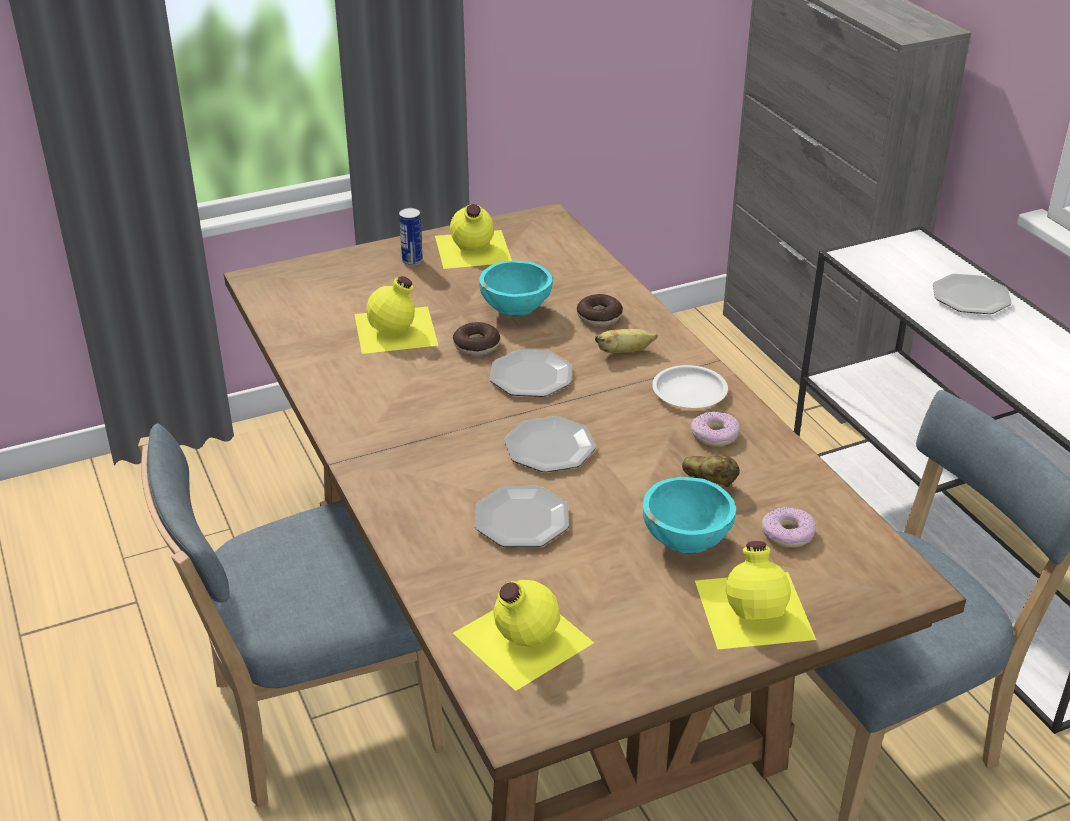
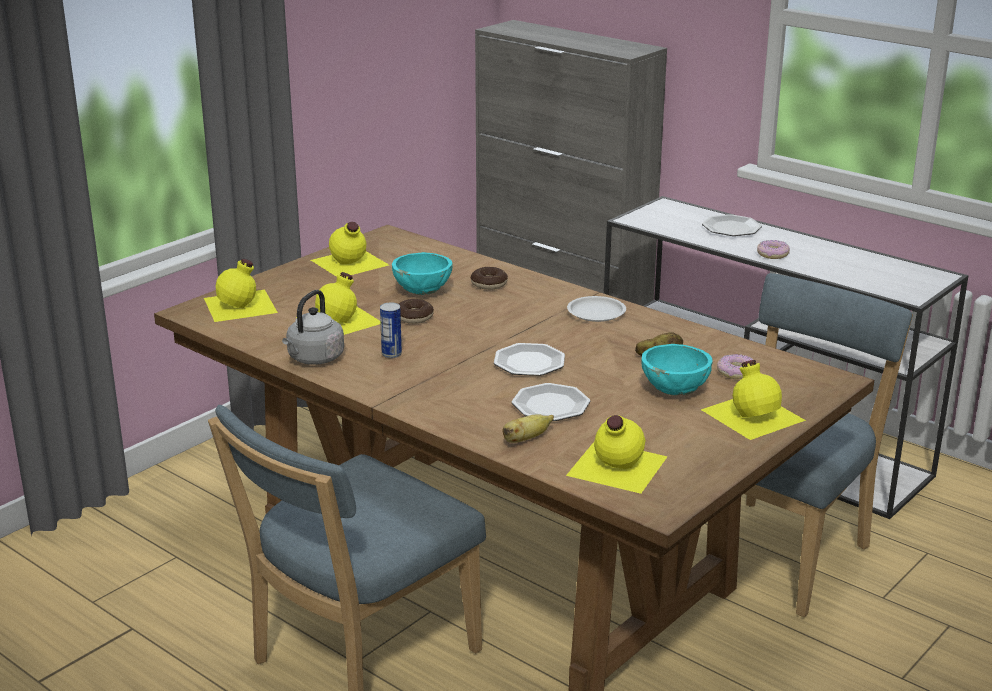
camera: 25 degrees left, 10 degrees down
(314, 283) = (241, 305): none -> yellow bottle
(325, 378) = (314, 359): none -> grey kettle
(412, 261) = (308, 278): can -> can (391, 354)
(532, 376) = (474, 327): plate -> none
(624, 351) = (527, 300): banana -> banana (526, 439)
(715, 435) = (637, 332): donut -> donut (773, 254)

